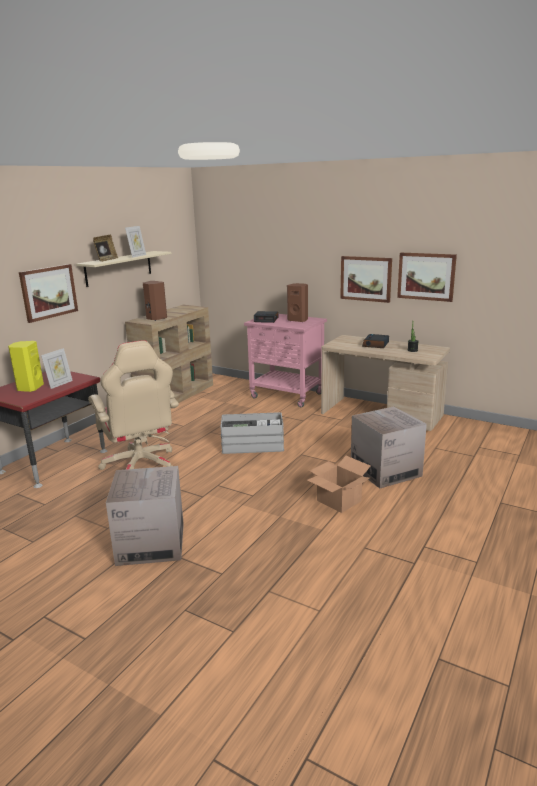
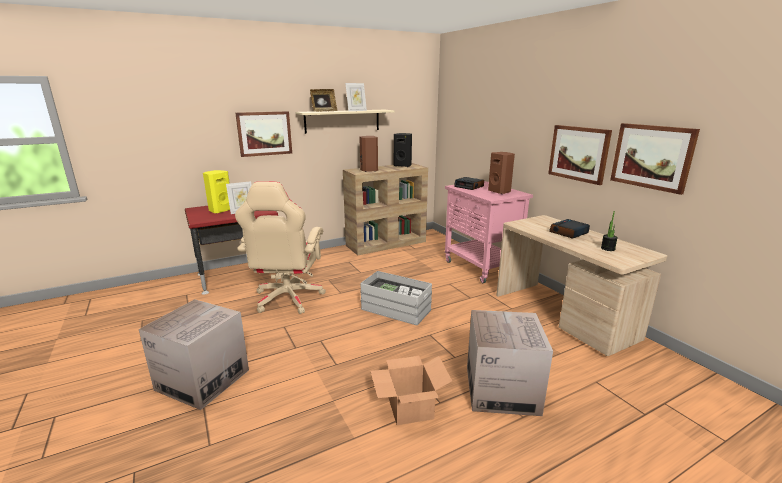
camera: 30 degrees right, 0 degrees up
(180, 308) = (403, 165): none -> black speaker

